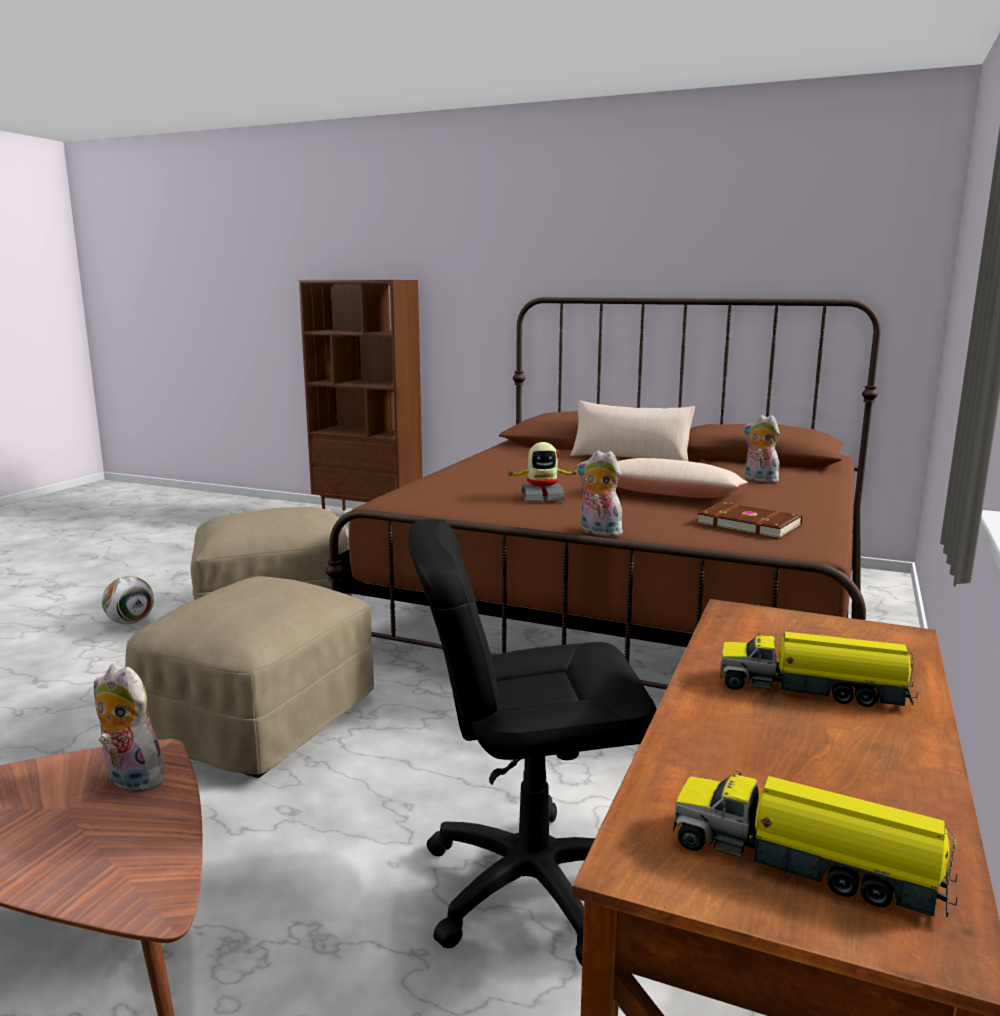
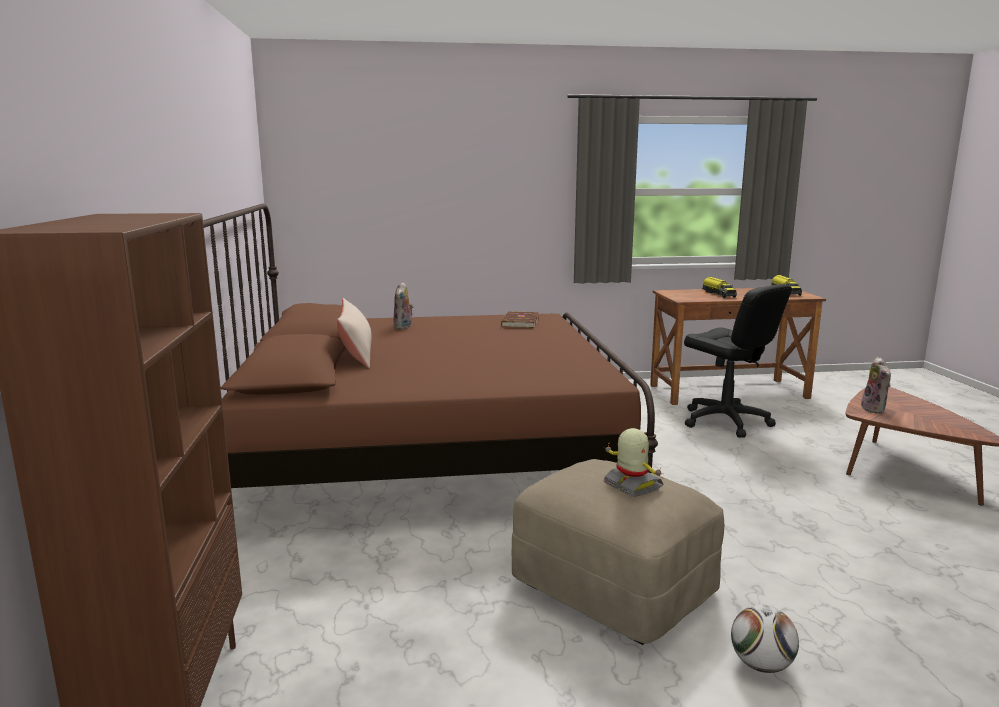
camera: 120 degrees left, 0 degrees up
(262, 722) = (748, 505): beige ottoman -> none
(542, 498) = (529, 355): toy robot -> toy robot (632, 486)
(598, 532) = (582, 338): plush toy -> none
(668, 494) = (474, 336): beige pillow -> none

